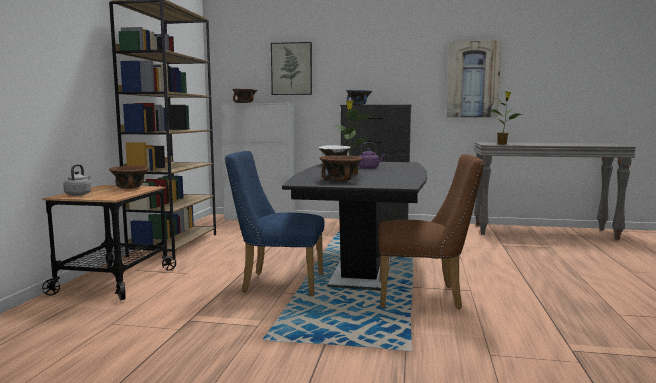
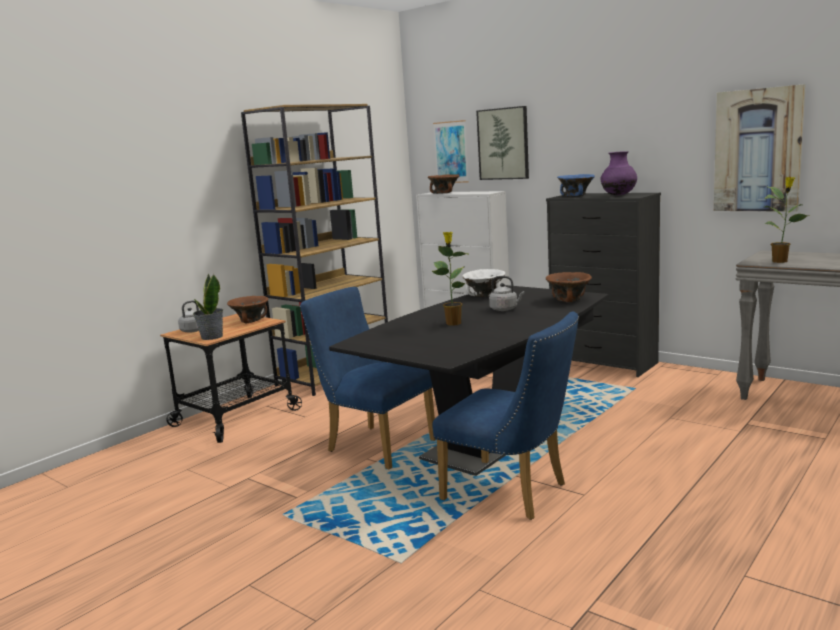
camera: 30 degrees right, 5 degrees up
(111, 197) = (211, 337): none -> potted plant
(245, 73) = (451, 152): none -> picture
(340, 180) = (406, 340): brown bowl -> brown bowl (568, 300)
(369, 168) = (505, 309): purple kettle -> grey kettle
(389, 104) = (618, 195): none -> purple vase
(425, 297) = (513, 494): brown chair -> blue chair

